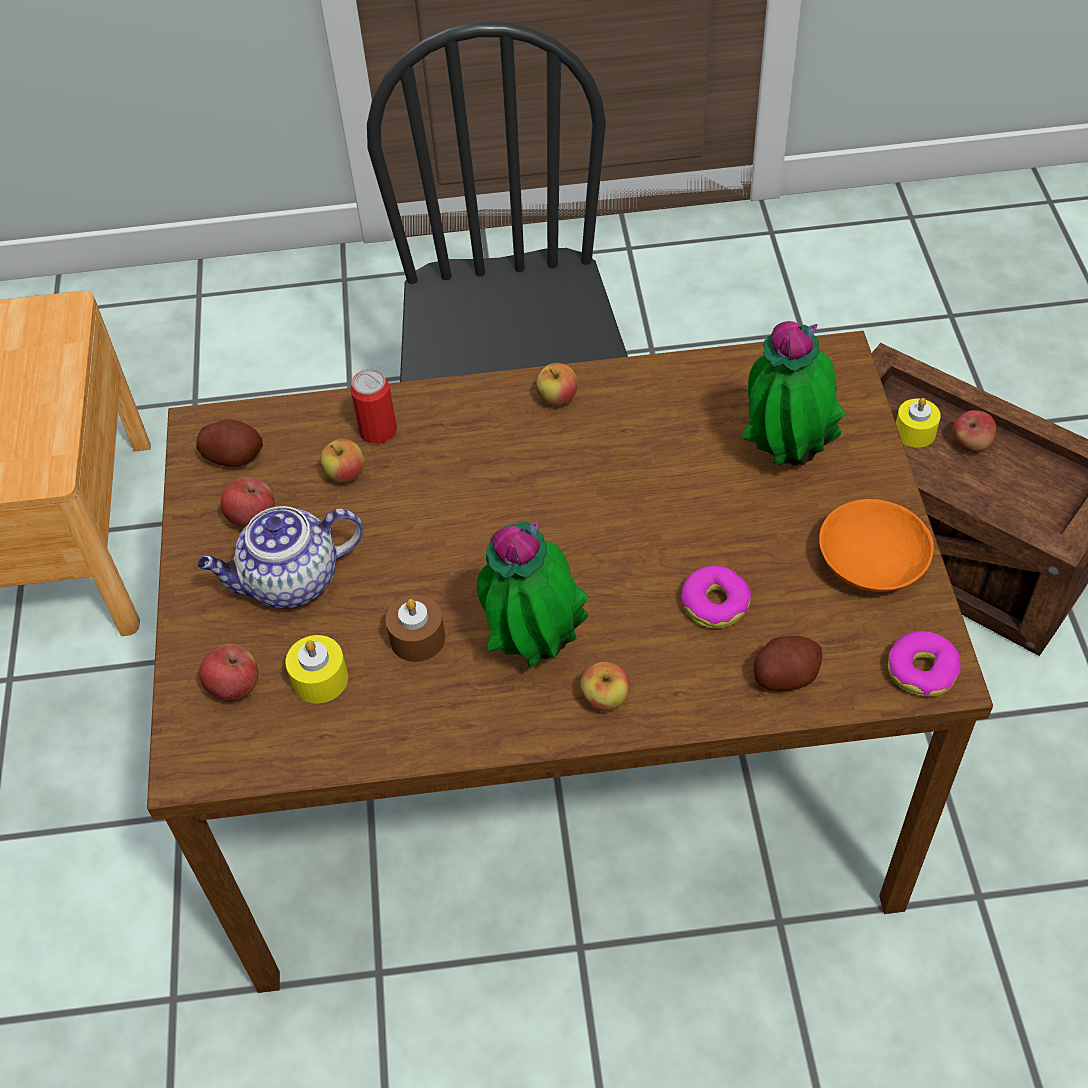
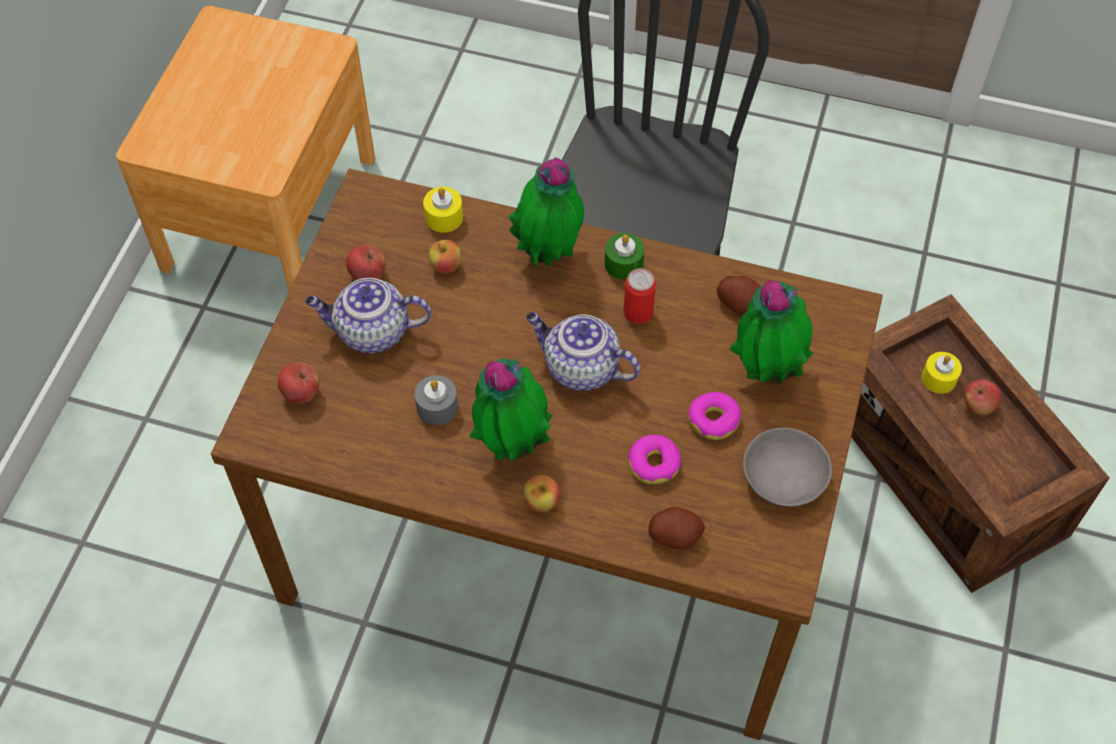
camera: 20 degrees right, 5 degrees up
(234, 456) = (376, 222): potato -> potato (740, 303)
(320, 679) = (359, 410): yellow candle -> yellow candle (444, 217)
(378, 430) = (484, 241): can -> can (638, 312)
(417, 638) = (437, 407): brown candle -> grey candle
(465, 420) = (549, 256): none -> potted plant
(557, 398) = (623, 264): apple -> green candle
(568, 530) = (580, 368): none -> teapot
(873, 563) = (784, 479): orange bowl -> grey bowl
(922, 670) = (773, 571): donut -> donut (714, 420)

